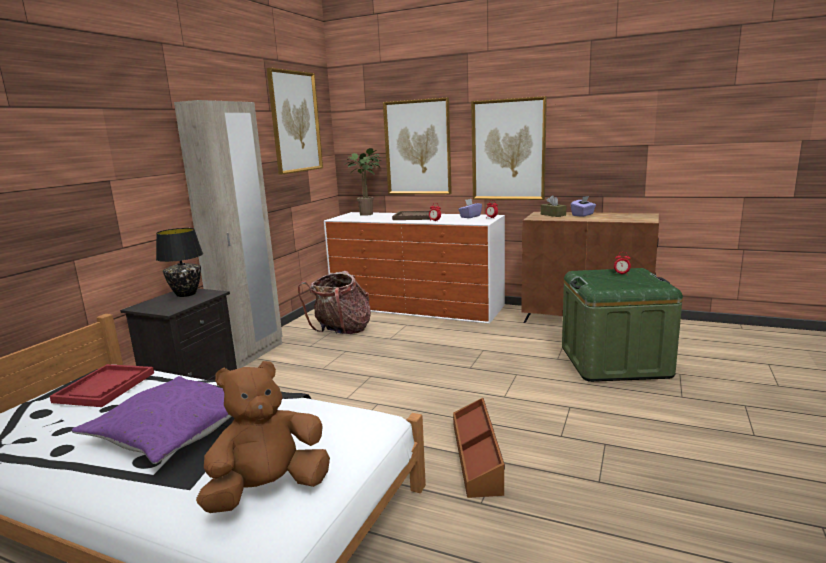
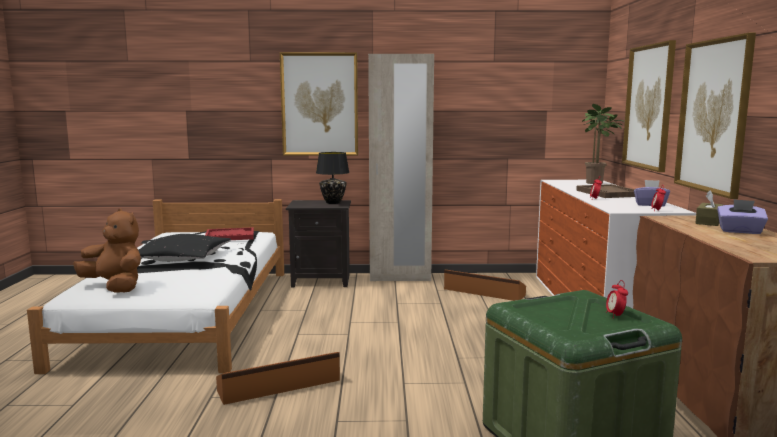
camera: 65 degrees right, 5 degrees down
(172, 431) = (181, 259): purple pillow -> black pillow
(295, 122) = (531, 72): picture -> picture (319, 104)
(341, 331) = (483, 292): backpack -> brown storage box

